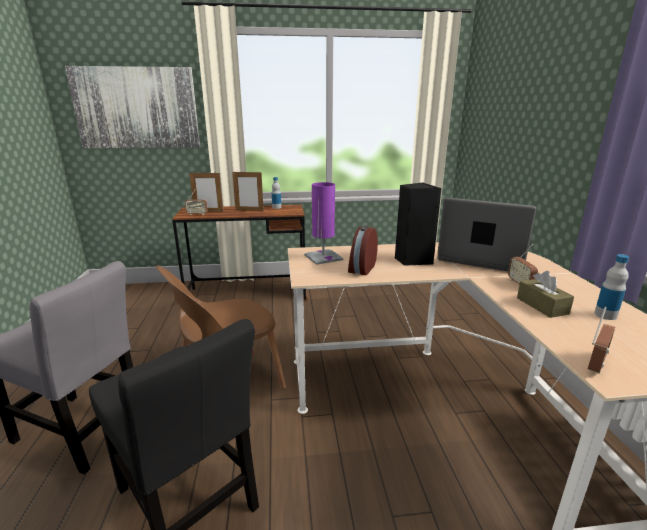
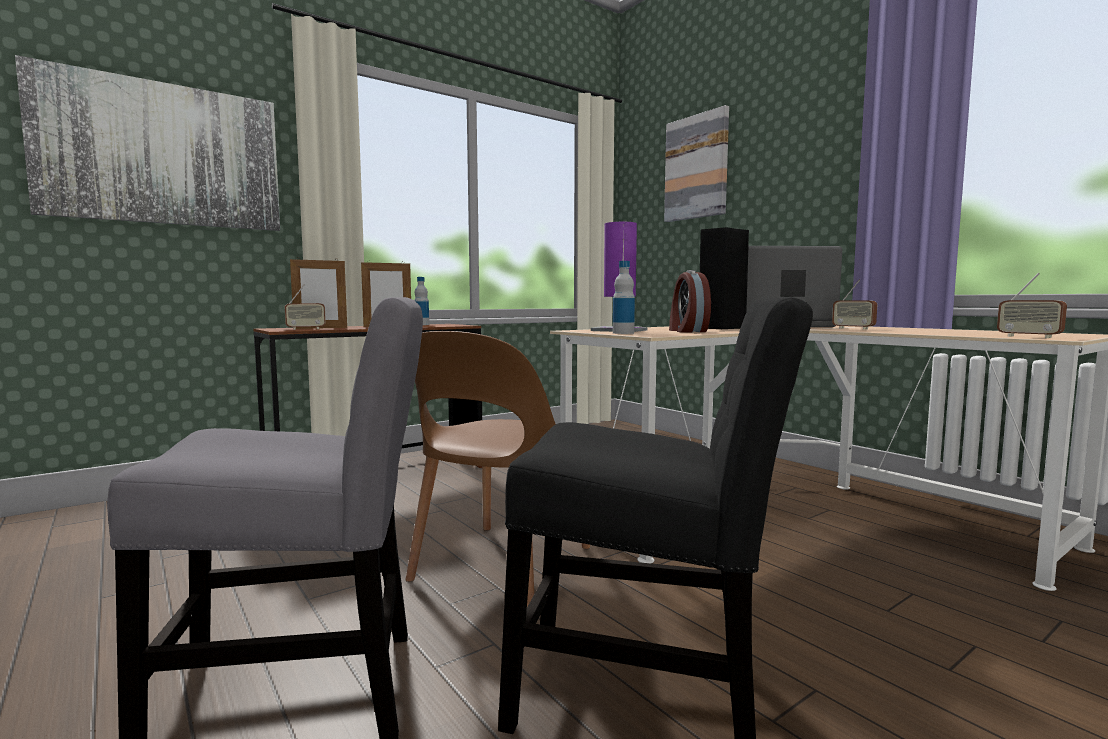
camera: 30 degrees left, 15 degrees down
(510, 81) = (696, 167): none -> picture
(542, 306) = (905, 331): brown tissue box -> none
(595, 364) = (1029, 337): radio -> radio turned 135 degrees clockwise
(605, 315) = (957, 330): bottle -> bottle (623, 333)

